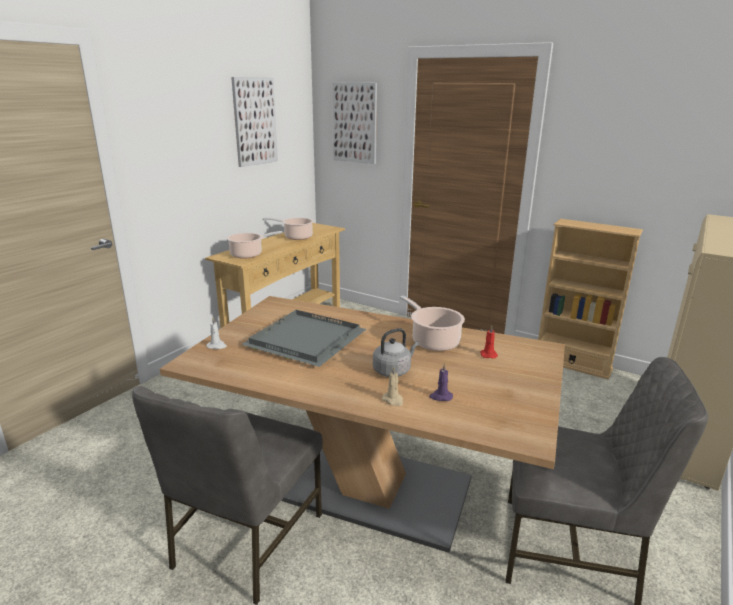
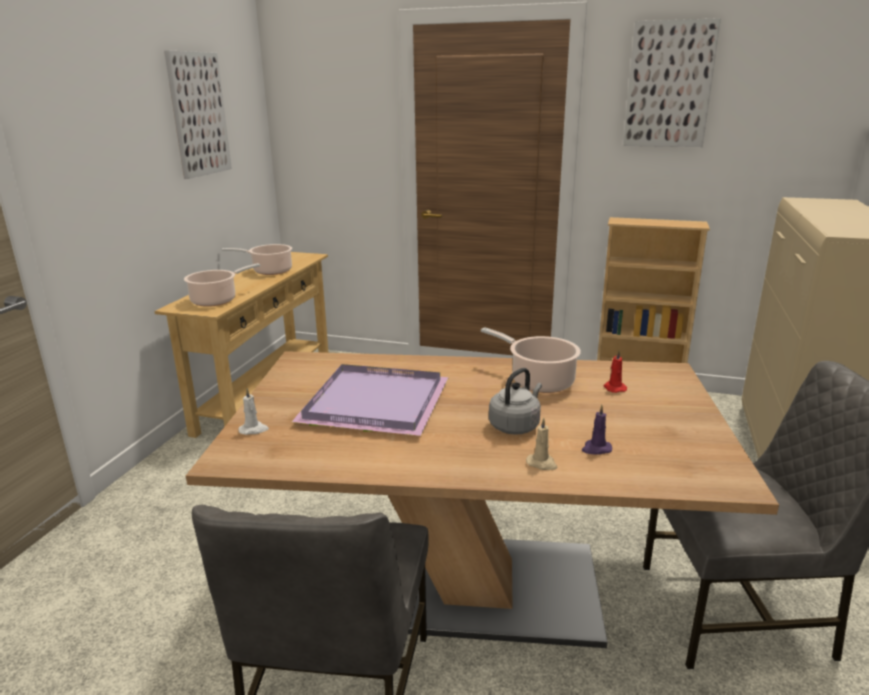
camera: 15 degrees left, 0 degrees up
(303, 340) = (372, 404): grey tray -> purple tray
(355, 123) = (330, 113): picture -> picture (669, 85)

